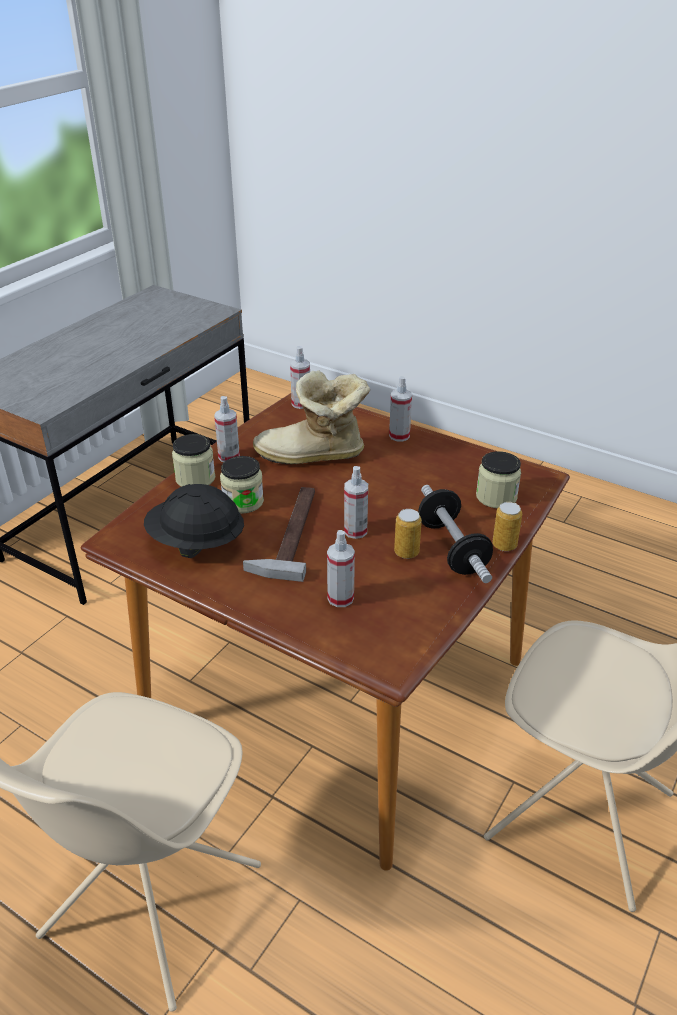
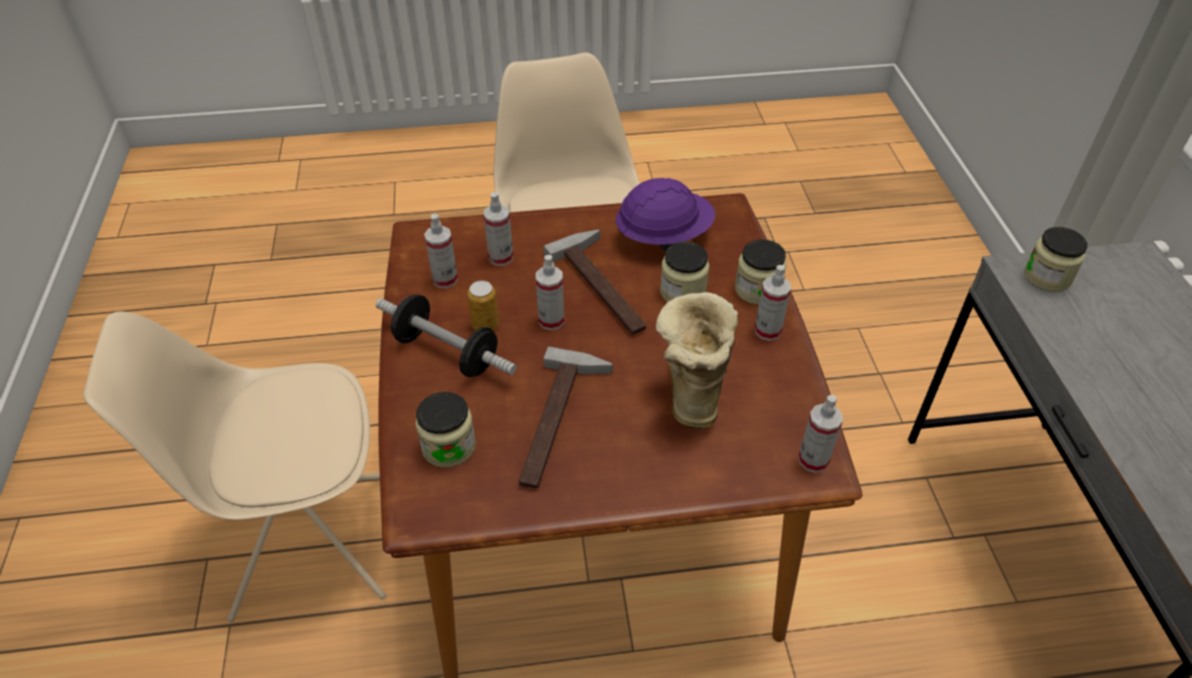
camera: 140 degrees right, 10 degrees up
(36, 400) = (1047, 277): none -> jar
(196, 543) = (663, 237): black hard hat -> purple hard hat
(312, 456) = (692, 383): boot -> boot turned 45 degrees counterclockwise
(399, 436) = (639, 479): spray bottle -> spray bottle (445, 279)
(414, 476) = (560, 422): none -> hammer
(504, 545) = (399, 385): can -> none

